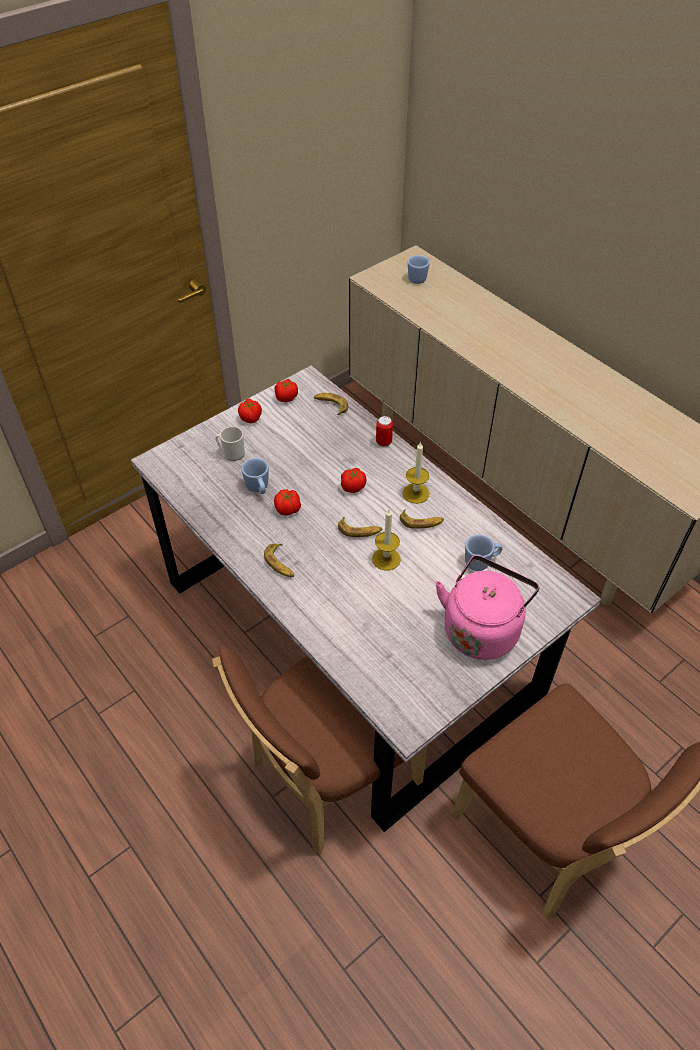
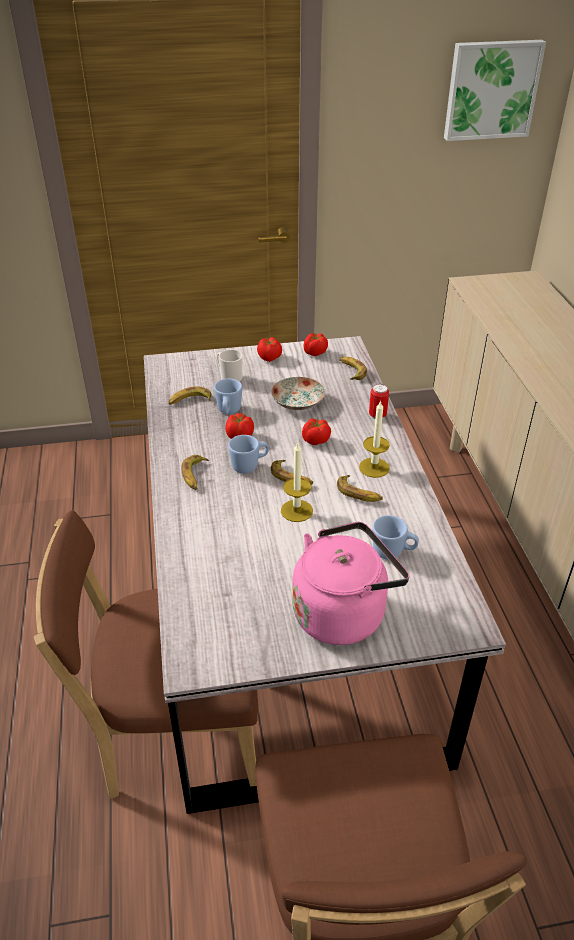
camera: 30 degrees right, 10 degrees down
(215, 491) = (190, 401): none -> banana
(310, 456) = (297, 403): none -> plate
(350, 96) = (491, 90): none -> picture
(419, 278) = (519, 295): blue mug -> blue mug (249, 466)

